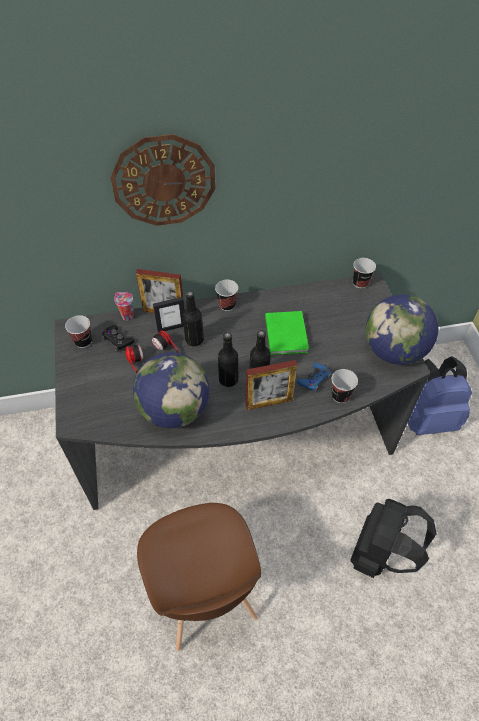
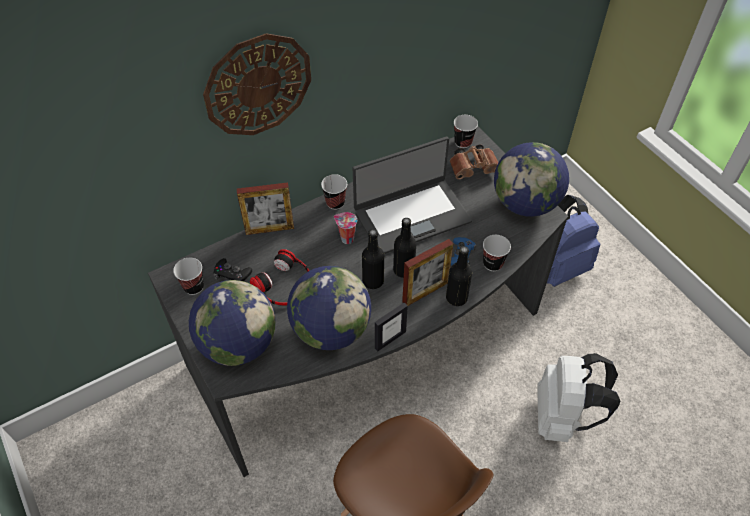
camera: 20 degrees left, 0 degrees up
(95, 398) = (238, 344): none -> globe
(126, 316) = (230, 245): cup -> cup (346, 239)
(171, 327) = (286, 243): picture frame -> picture frame (390, 339)
(194, 340) = (317, 250): black bottle -> black bottle (456, 298)
(287, 333) = (411, 215): green book -> laptop
(360, 308) = (474, 168): none -> brown binoculars
(380, 553) = (562, 417): black backpack -> white backpack

